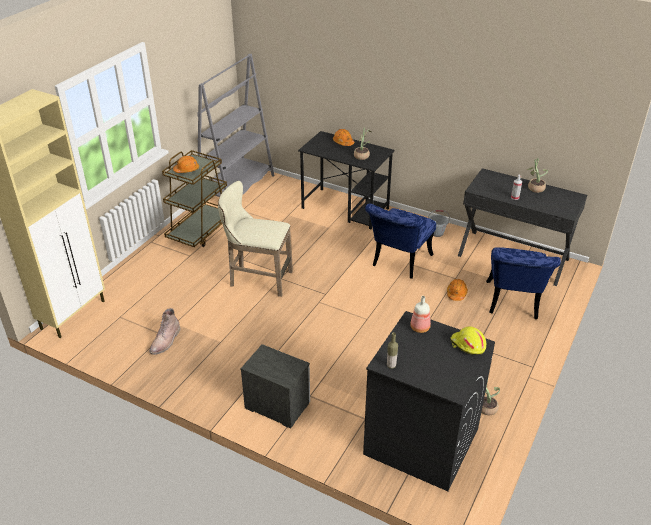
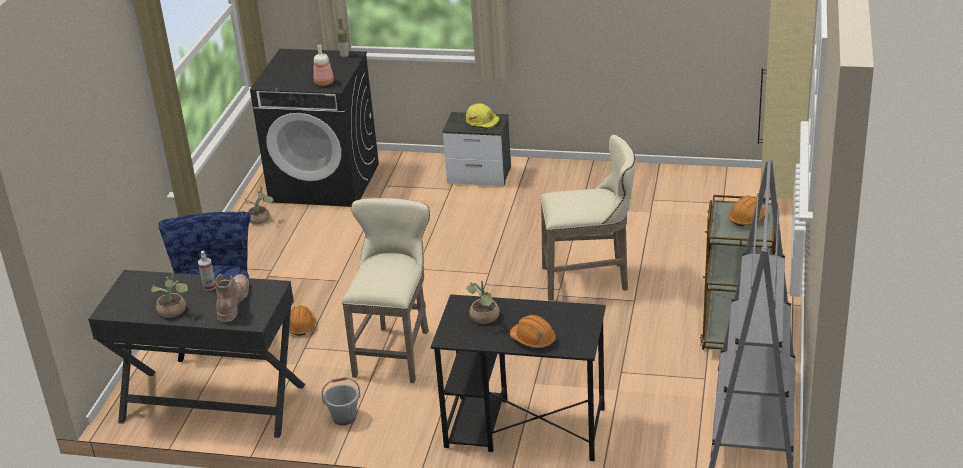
camera: 165 degrees right, 5 degrees down
(166, 341) = (643, 195): brown boot -> brown boot (232, 302)
(398, 263) = (396, 350): blue chair -> beige stool
(467, 345) = (276, 81): yellow hard hat -> yellow hard hat (482, 122)

